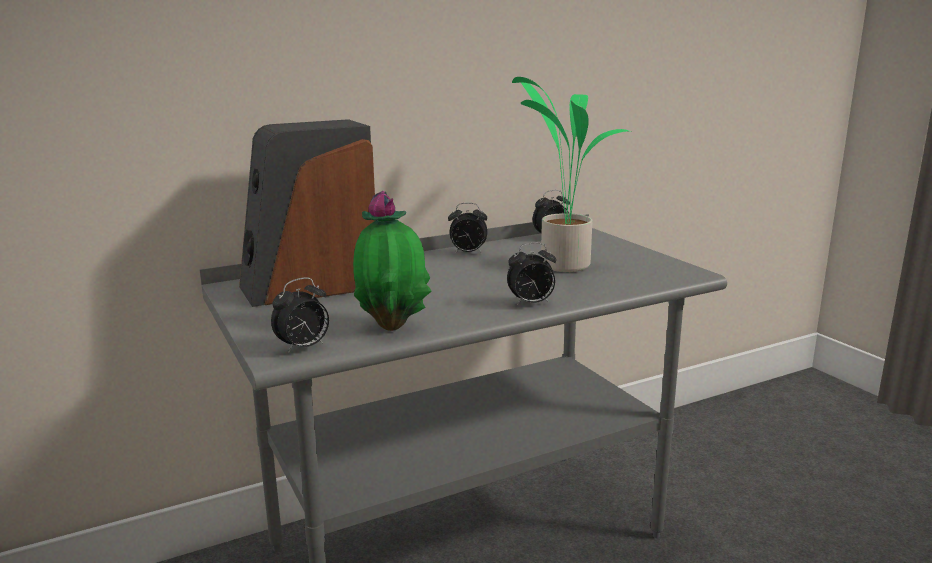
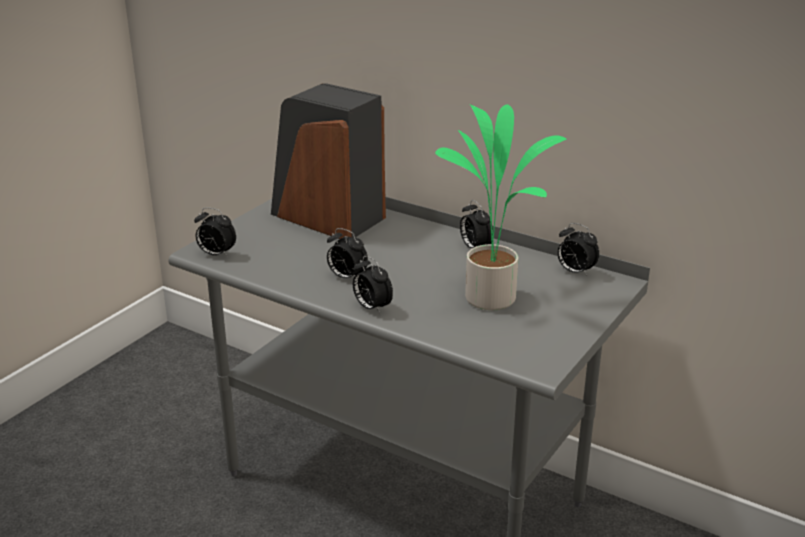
camera: 60 degrees right, 10 degrees up
(393, 326) = (276, 270): potted plant -> none
(455, 302) = (346, 277): none -> alarm clock

